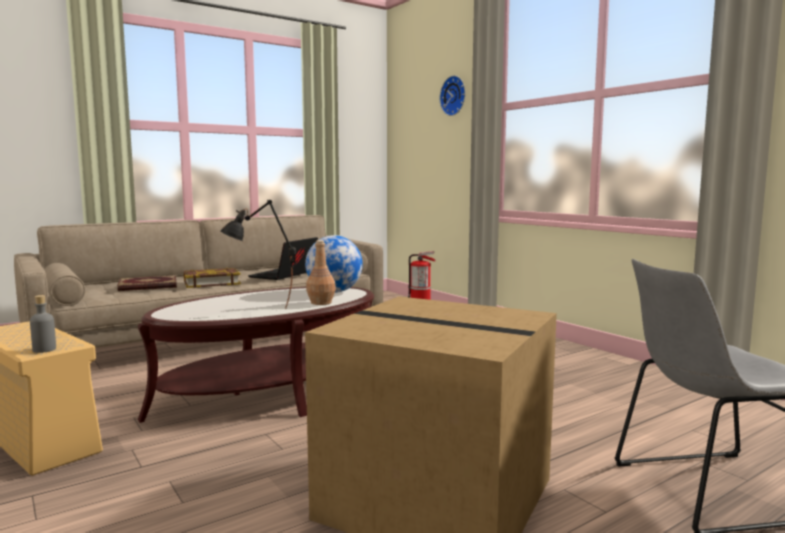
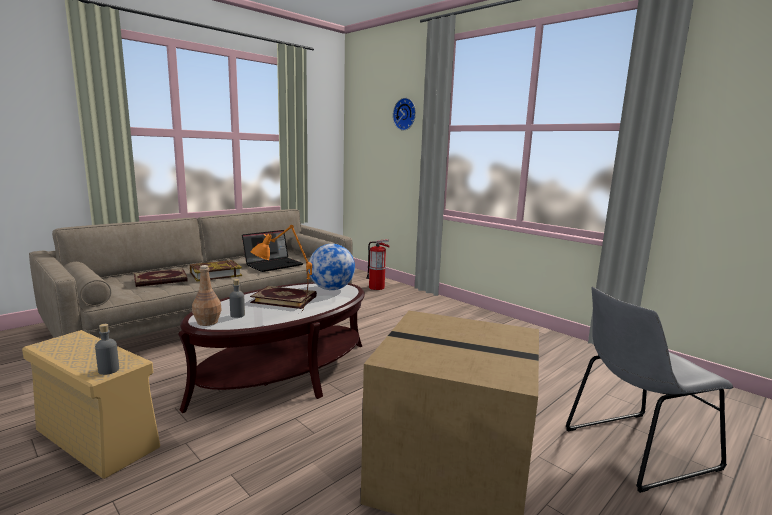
camera: 10 degrees left, 5 degrees up
(209, 310) = (237, 315): none -> grey bottle
(261, 312) = (283, 316): black table lamp -> orange table lamp
(272, 299) = (284, 299): none -> book
(284, 275) = (274, 264): laptop -> laptop turned 150 degrees counterclockwise
(321, 302) = (328, 303): brown bottle -> brown bottle (208, 322)

